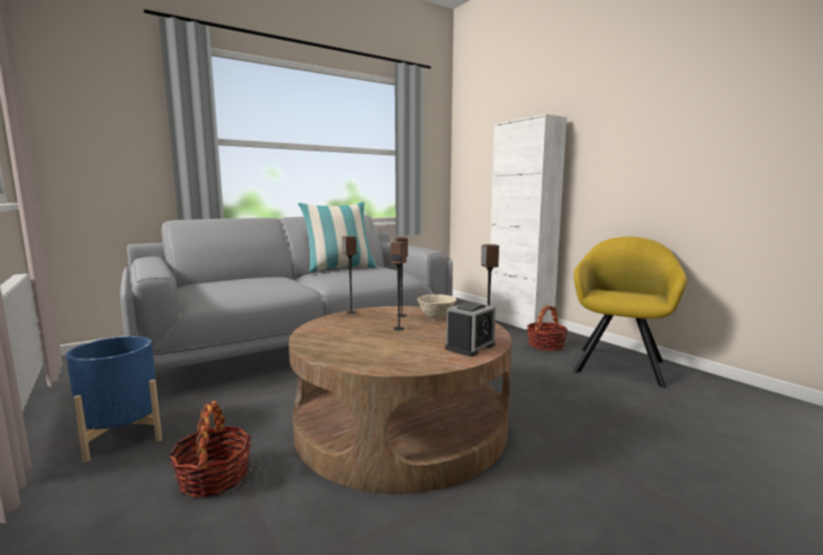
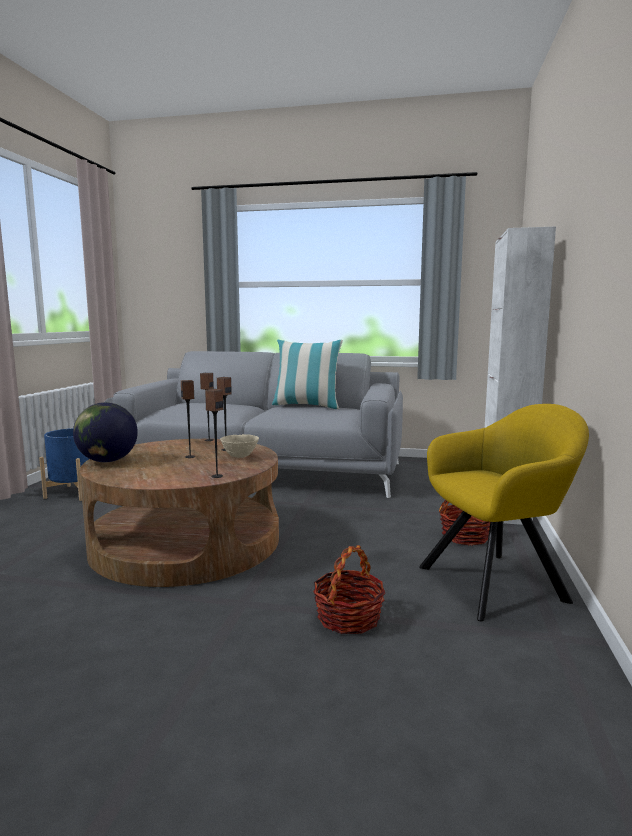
camera: 45 degrees right, 0 degrees up
(214, 477) = (60, 525): basket -> basket (348, 618)
(339, 355) = (107, 461): none -> globe
(470, 347) = (177, 478): alarm clock -> none

